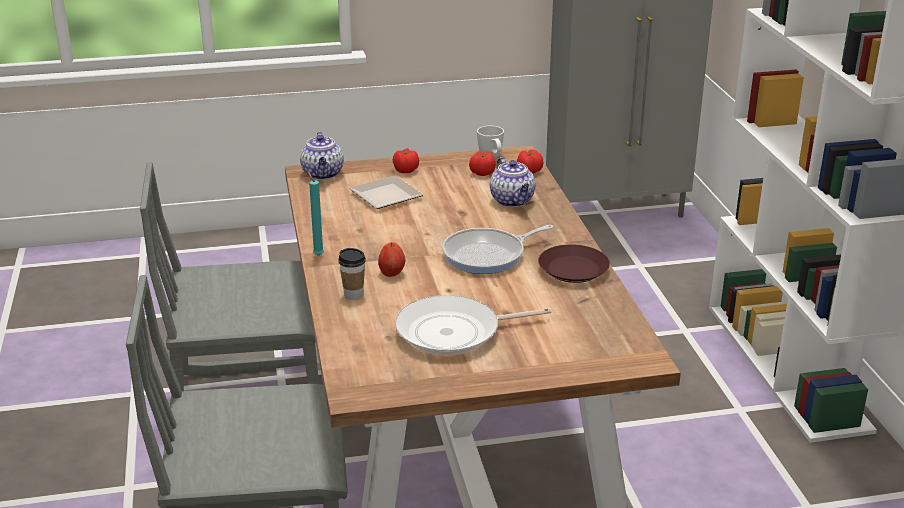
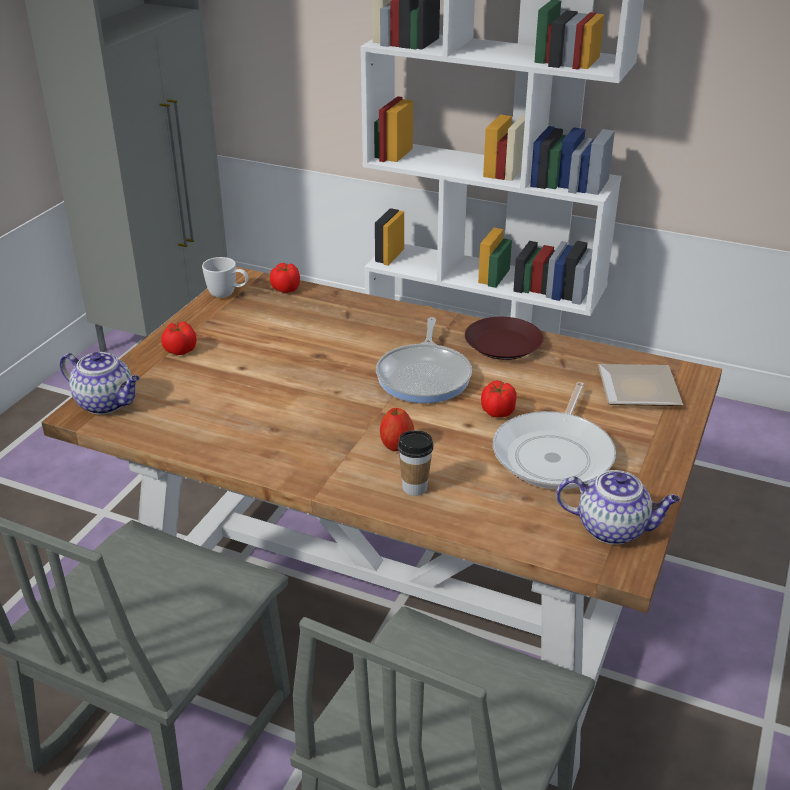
camera: 55 degrees left, 5 degrees up
(317, 255) = (295, 479): turquoise candle -> none
(385, 197) = (222, 385): plate -> plate (641, 391)
(482, 173) = (252, 312): tomato -> tomato (497, 412)
(513, 201) = (333, 320): teapot -> teapot (613, 528)

